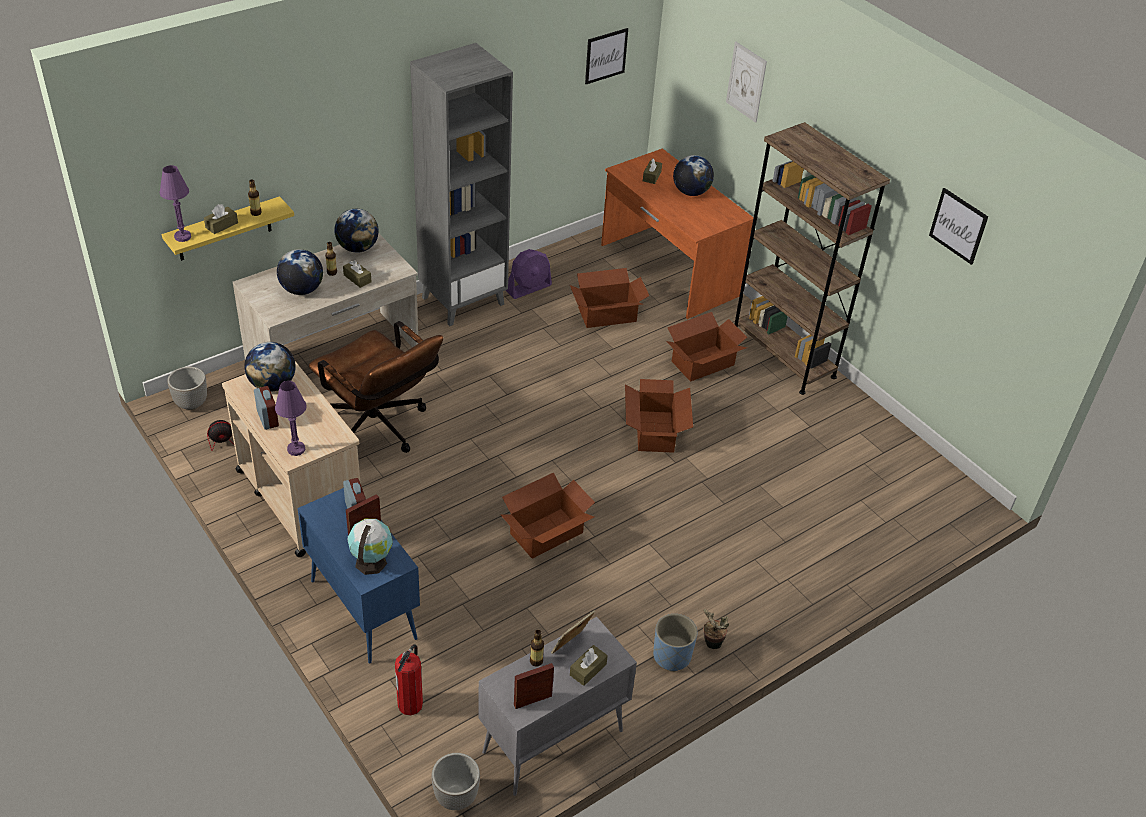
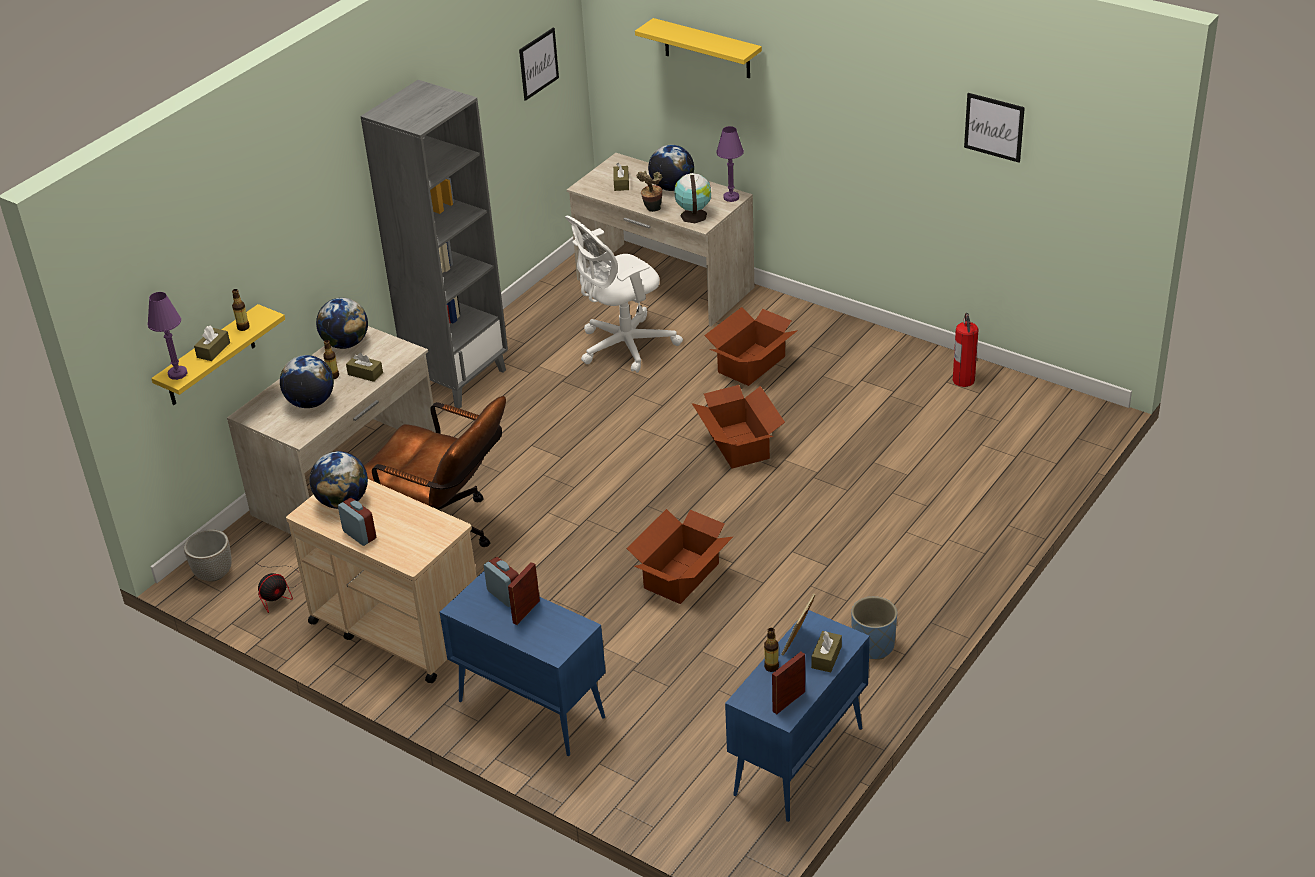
camera: 15 degrees left, 5 degrees down
(296, 449) = (409, 553): purple table lamp -> purple table lamp (731, 197)
(371, 561) = (549, 634): globe -> globe (693, 215)
(410, 704) = (634, 778): fire extinguisher -> fire extinguisher (963, 380)
(455, 797) = (730, 844): planter -> none
(529, 288) = (523, 346): purple fan -> none
(552, 742) = (798, 762): grey cabinet -> blue cabinet
(606, 314) = (622, 347): cardboard box -> white office chair
(668, 270) = (664, 284): orange desk -> beige desk
(711, 644) = (905, 622): potted plant -> potted plant (652, 209)
(746, 82) = (707, 49): picture -> yellow shelf
(783, 355) = (830, 332): brown bookcase -> none

